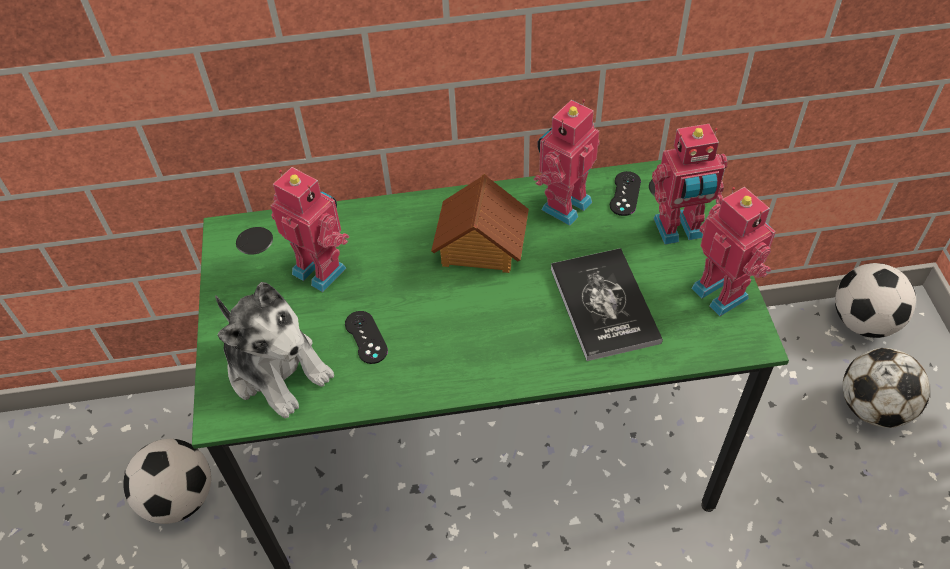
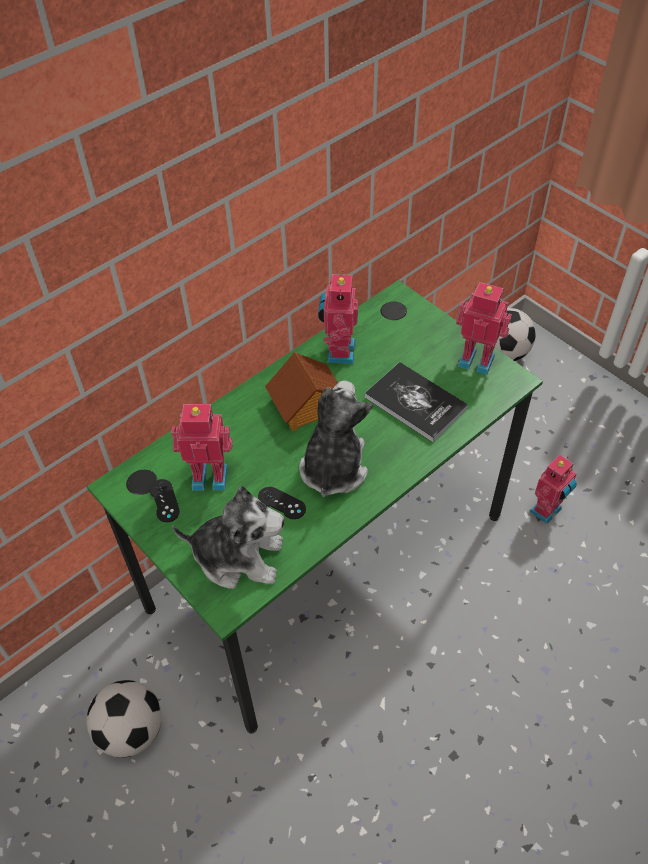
camera: 35 degrees left, 0 degrees up
(451, 328) = (333, 467): none -> plush toy
(625, 193) = (372, 326): black game controller -> black game controller (164, 500)
(679, 230) = (423, 334): toy robot -> toy robot (547, 511)
(873, 407) = (544, 403): football -> none

